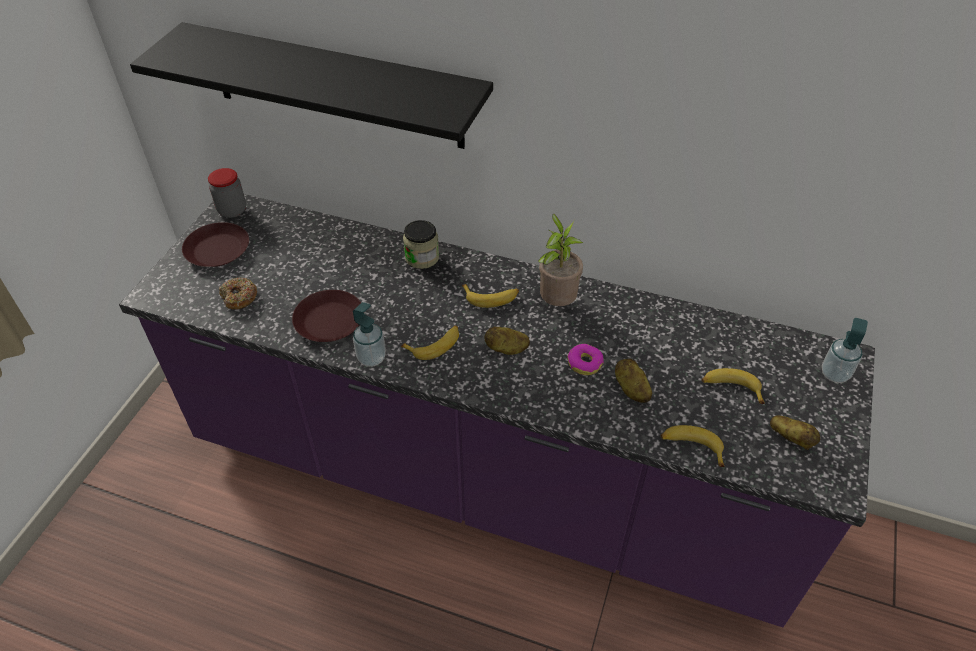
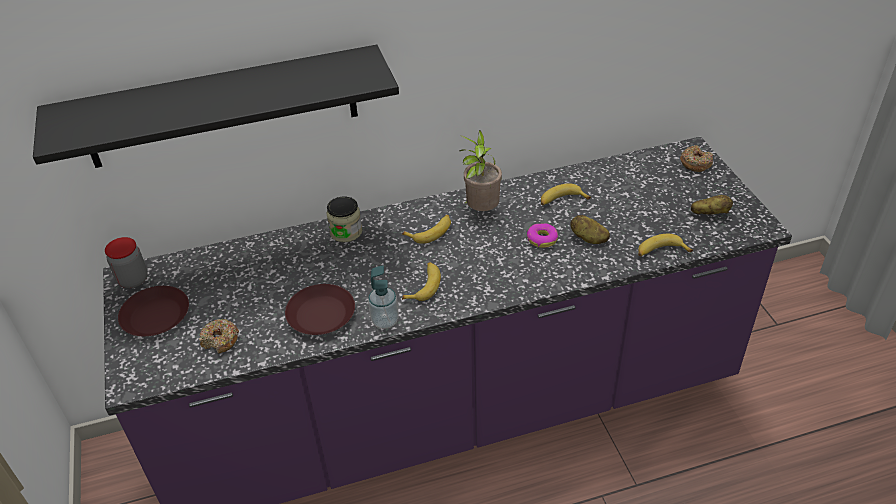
camera: 35 degrees left, 5 degrees down
(506, 349) = (479, 259): potato -> none
(731, 388) = (647, 204): banana -> banana (561, 200)
(834, 374) = (695, 163): soap dispenser -> donut

